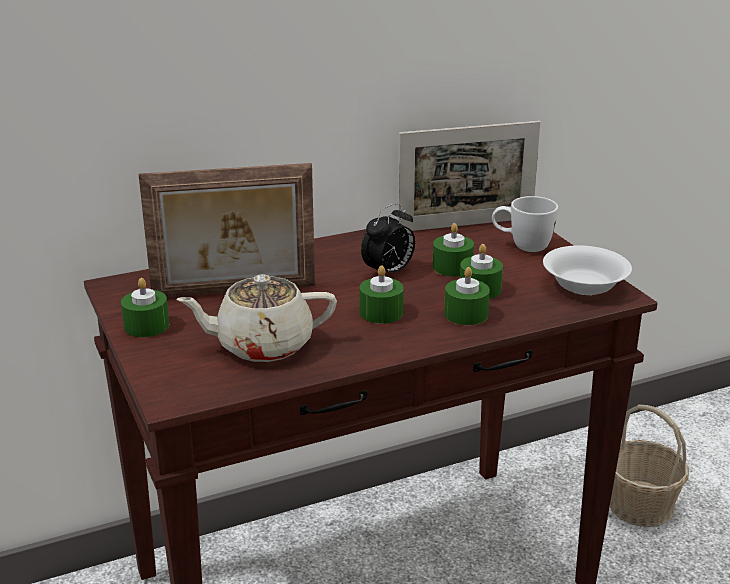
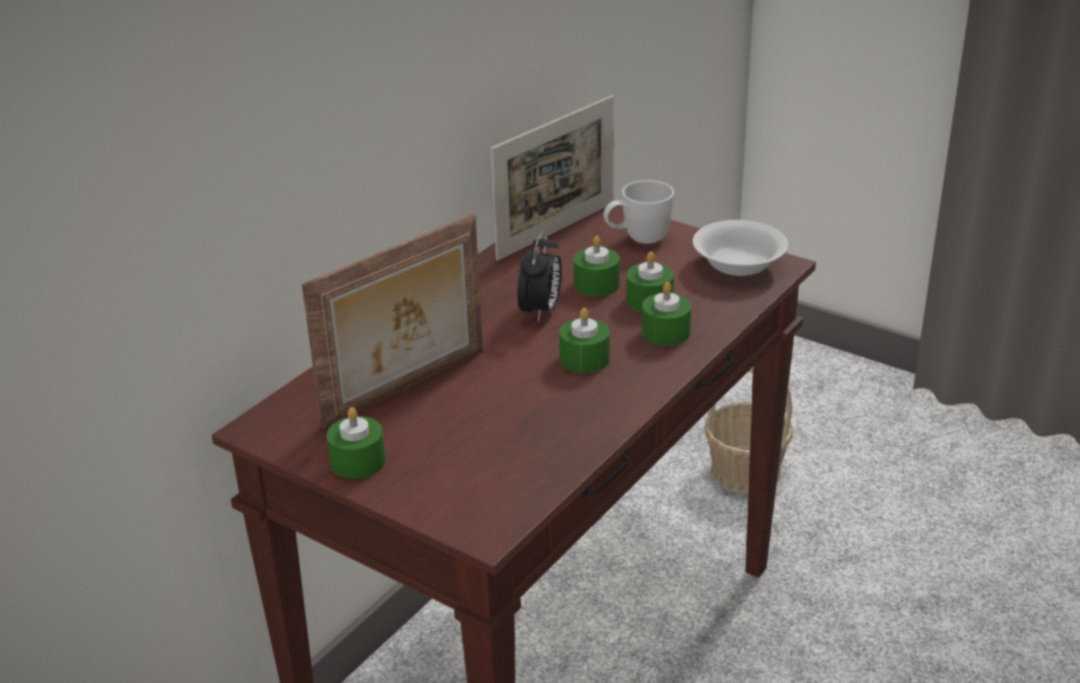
camera: 30 degrees left, 5 degrees up
(262, 345) = (508, 438): beige teapot -> none

